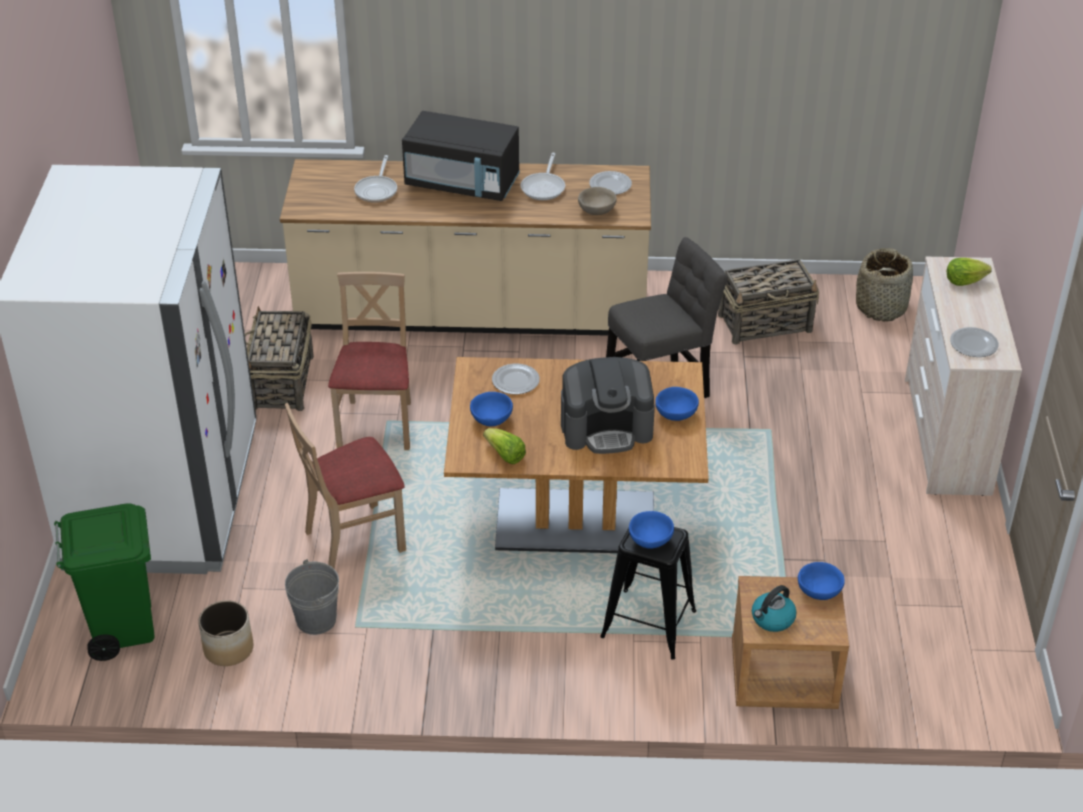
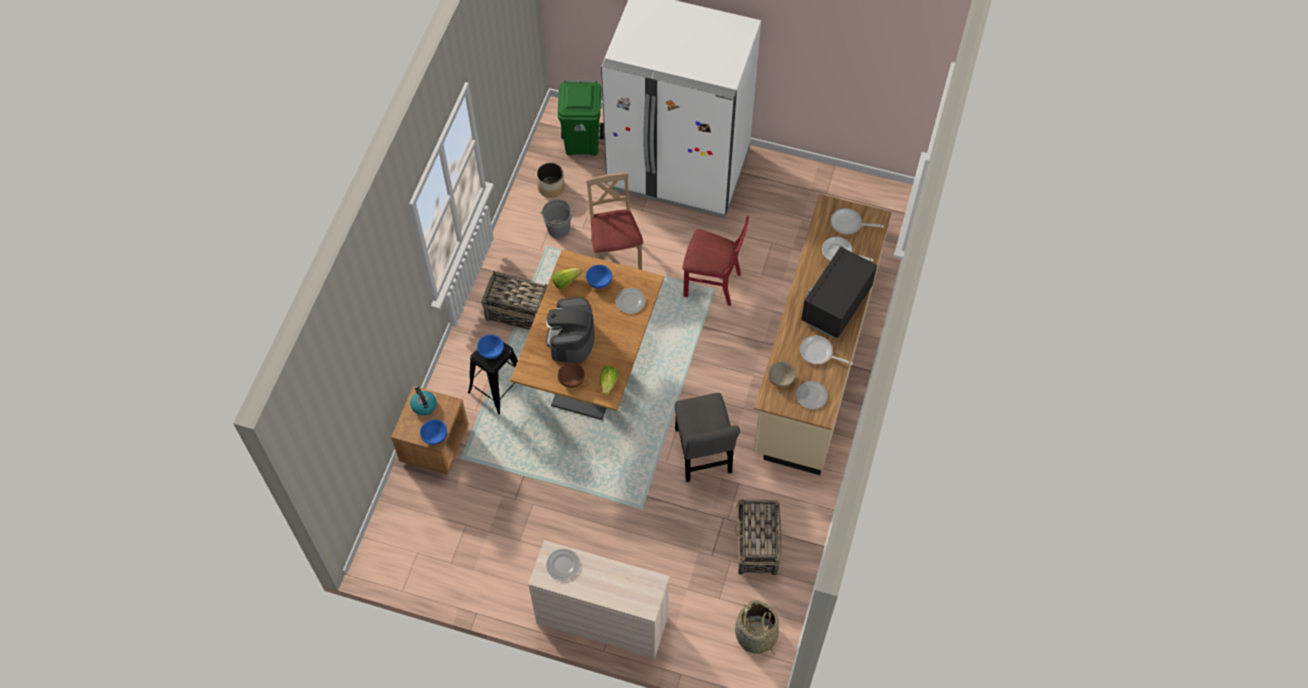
camera: 105 degrees right, 20 degrees up
(281, 383) = (768, 239): basket -> basket (517, 312)
(326, 188) = (849, 224): none -> frying pan
(377, 425) = (712, 283): beige chair -> red chair
(676, 414) = (571, 379): blue bowl -> brown bowl
(964, 281) = (632, 589): lettuce -> lettuce (608, 383)

